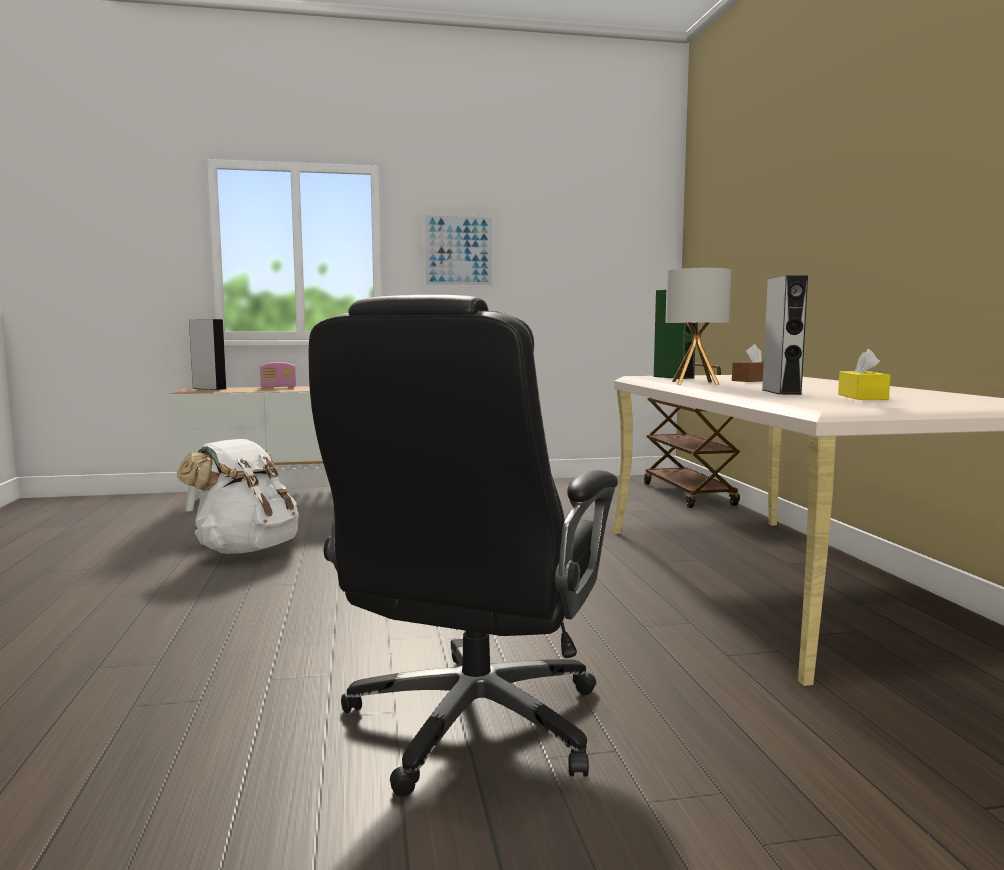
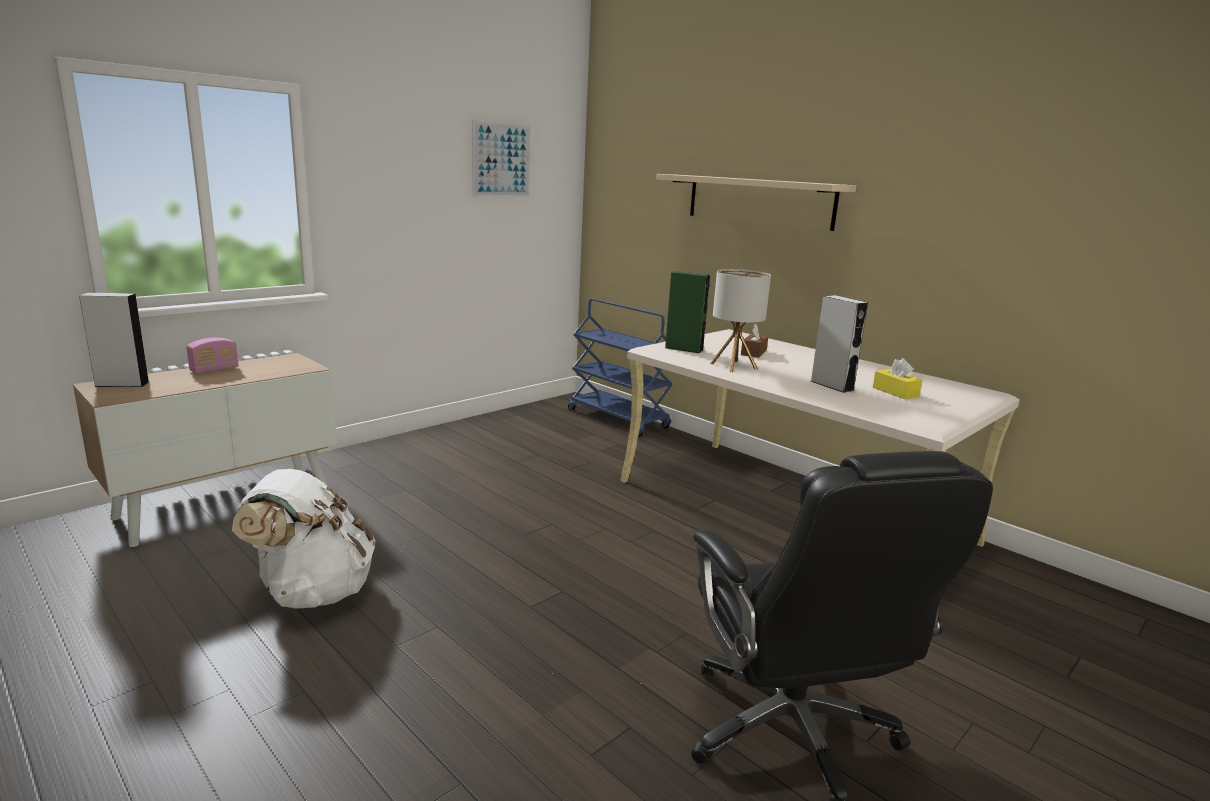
camera: 35 degrees left, 10 degrees up
(458, 250) = (391, 188): picture -> picture (502, 160)
(689, 494) = (618, 419): brown cart -> blue cart
(809, 217) = (759, 201): none -> beige shelf

